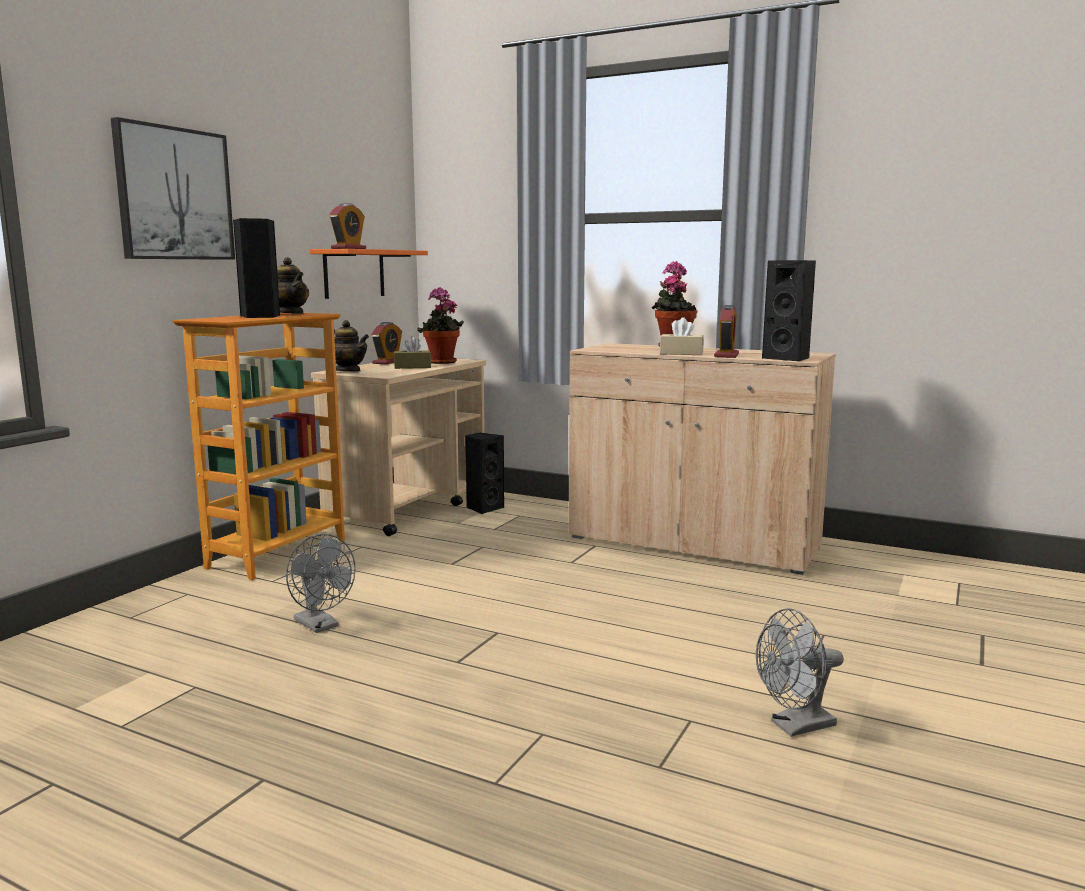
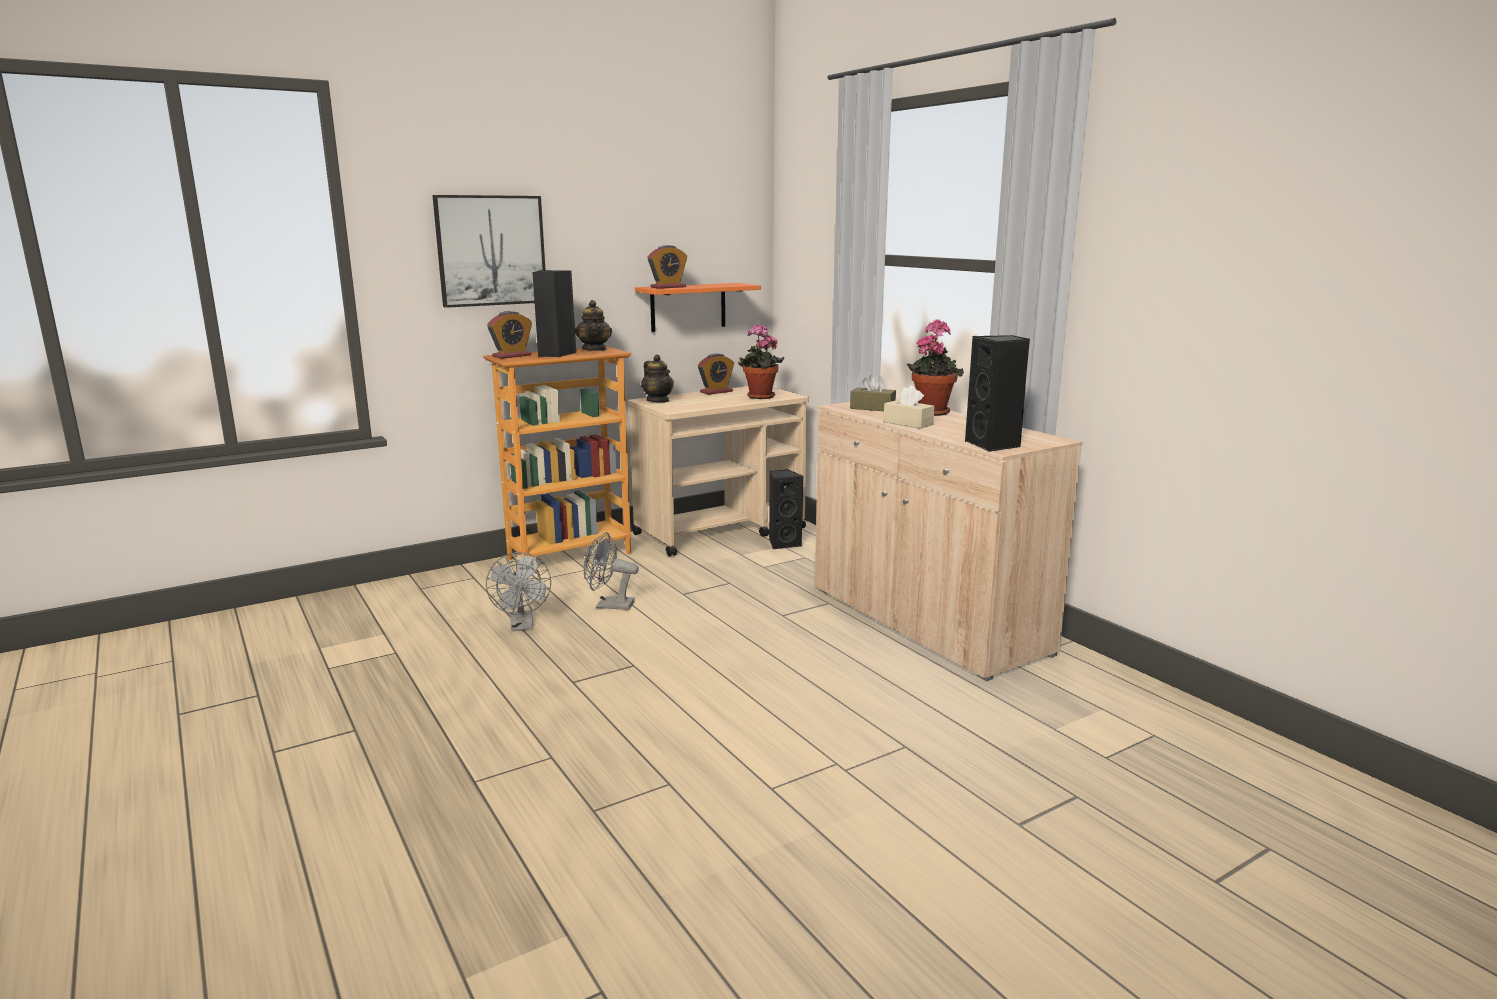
camera: 30 degrees right, 5 degrees up
(412, 367) = (721, 401): brown tissue box -> brown tissue box (872, 408)
(726, 355) = (943, 432): alarm clock -> alarm clock (512, 356)
(795, 727) = (743, 818): grey fan -> grey fan (609, 605)

